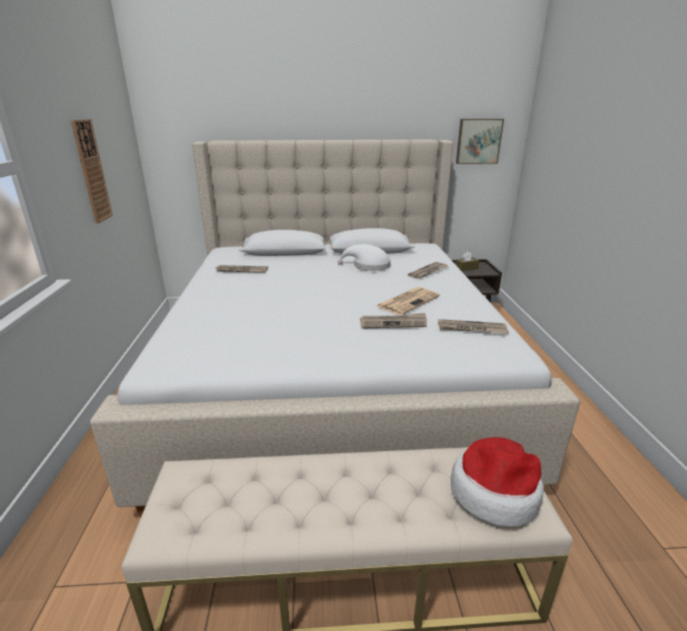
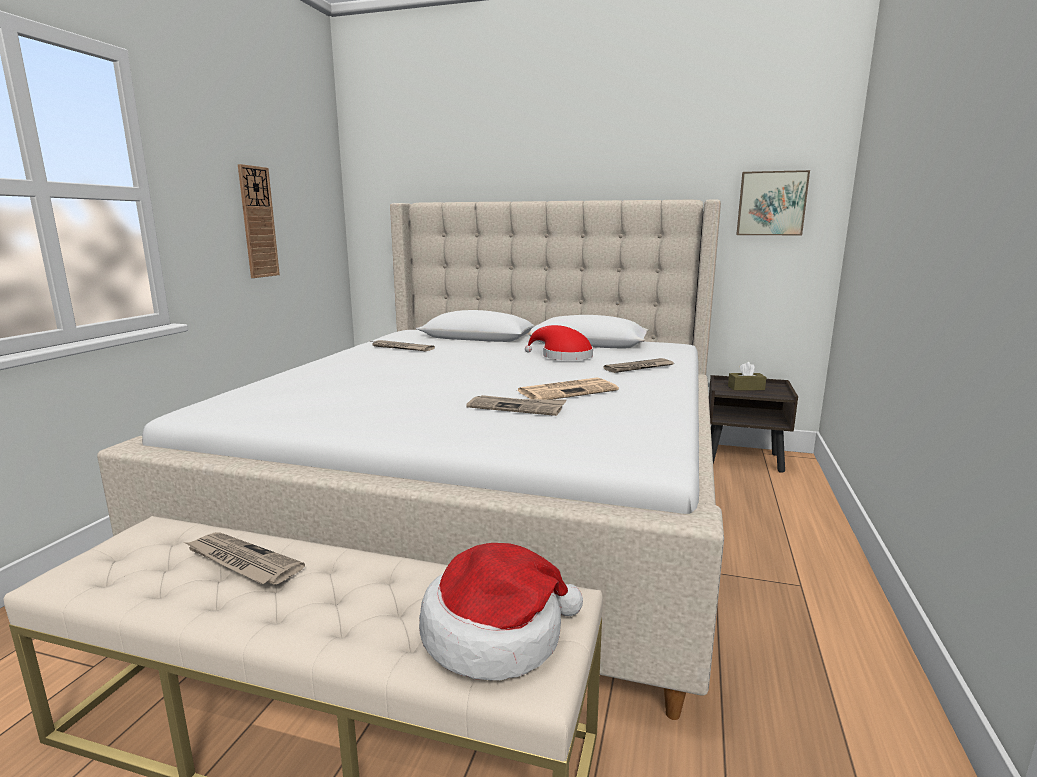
camera: 20 degrees right, 10 degrees down
(368, 266) = (563, 356): white hat -> red hat
(471, 329) = (619, 425): newspaper -> newspaper (241, 561)

